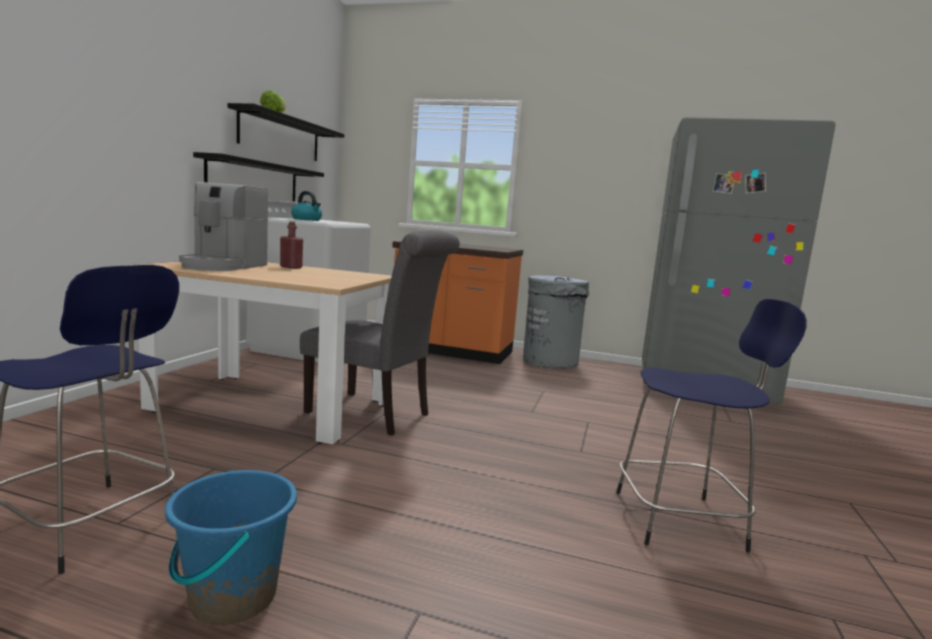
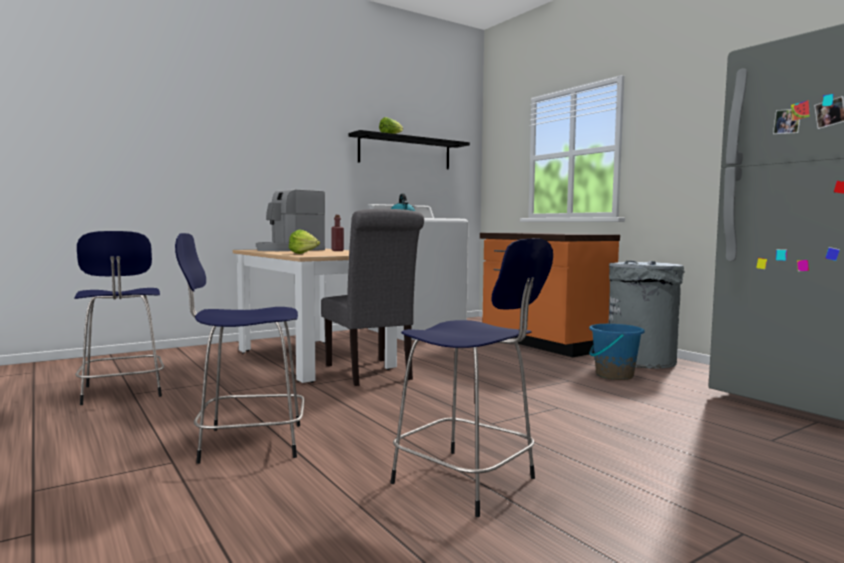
camera: 40 degrees right, 5 degrees down
(232, 597) = (115, 430): blue bucket -> blue bucket (614, 375)
(254, 180) = (376, 190): black shelf -> none
(308, 280) = (304, 254): none -> lettuce
(442, 548) = (247, 443): none -> blue stool

